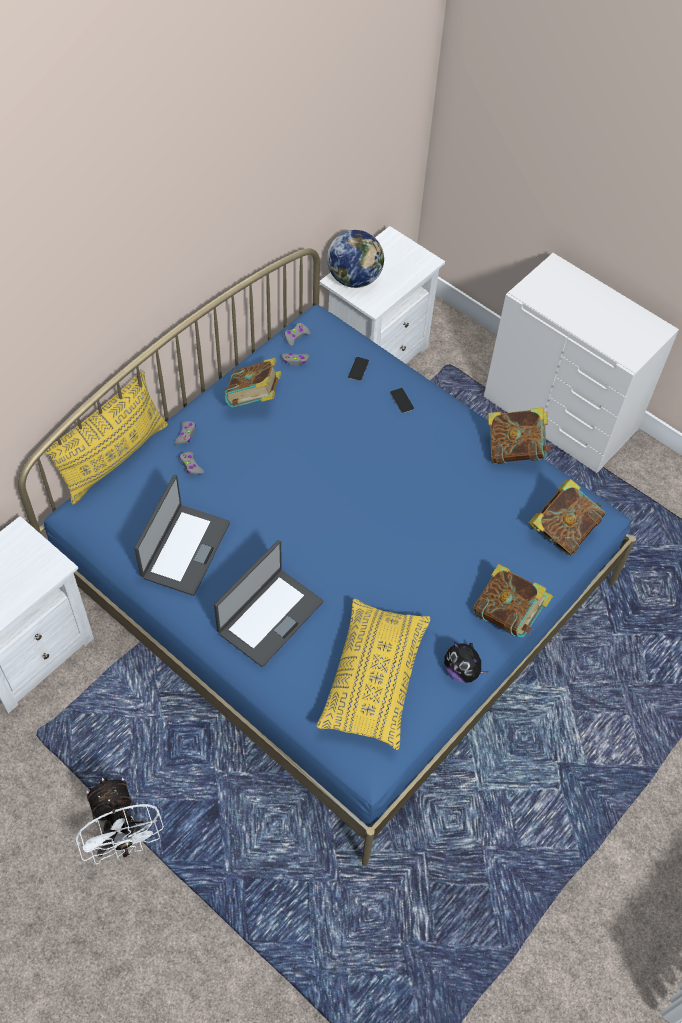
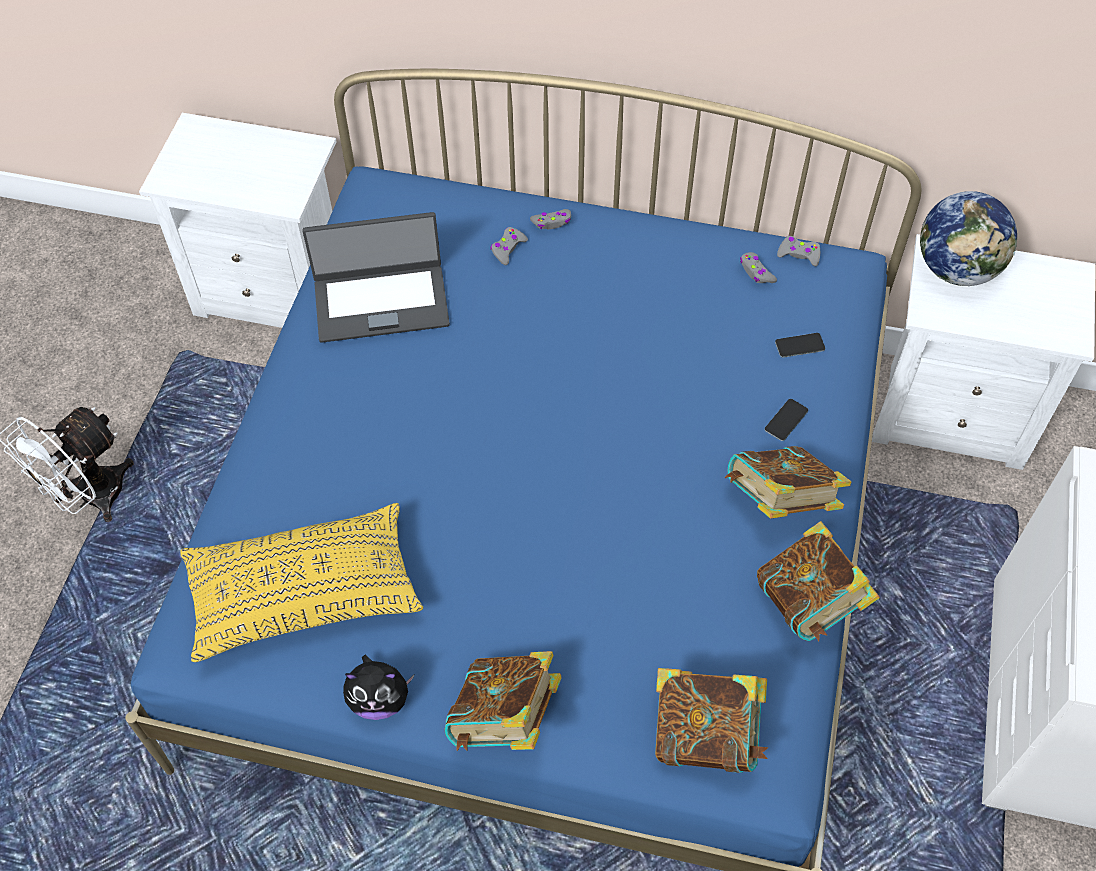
camera: 65 degrees right, 0 degrees up
(114, 458) = (473, 178): yellow pillow -> none
(253, 399) = (658, 260): book -> book (779, 502)
(269, 616) = (335, 433): laptop -> none
(462, 670) = (379, 699): plush toy -> plush toy turned 105 degrees counterclockwise

